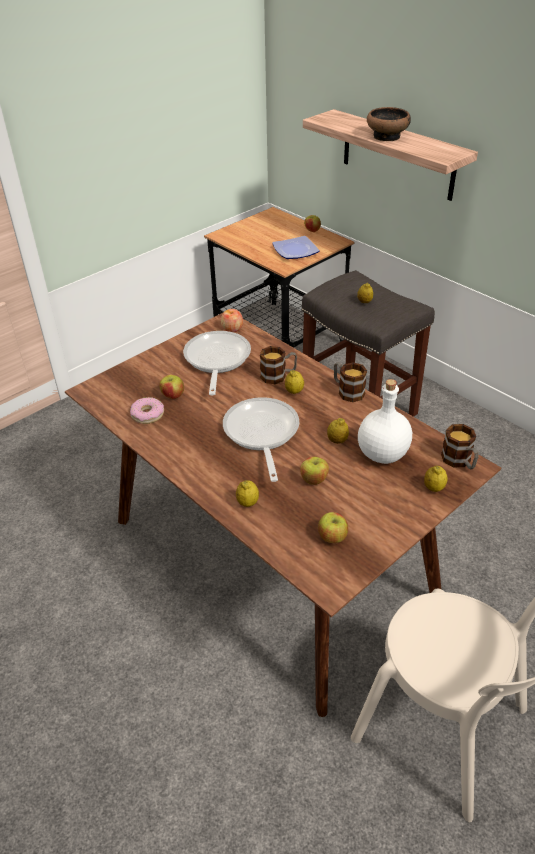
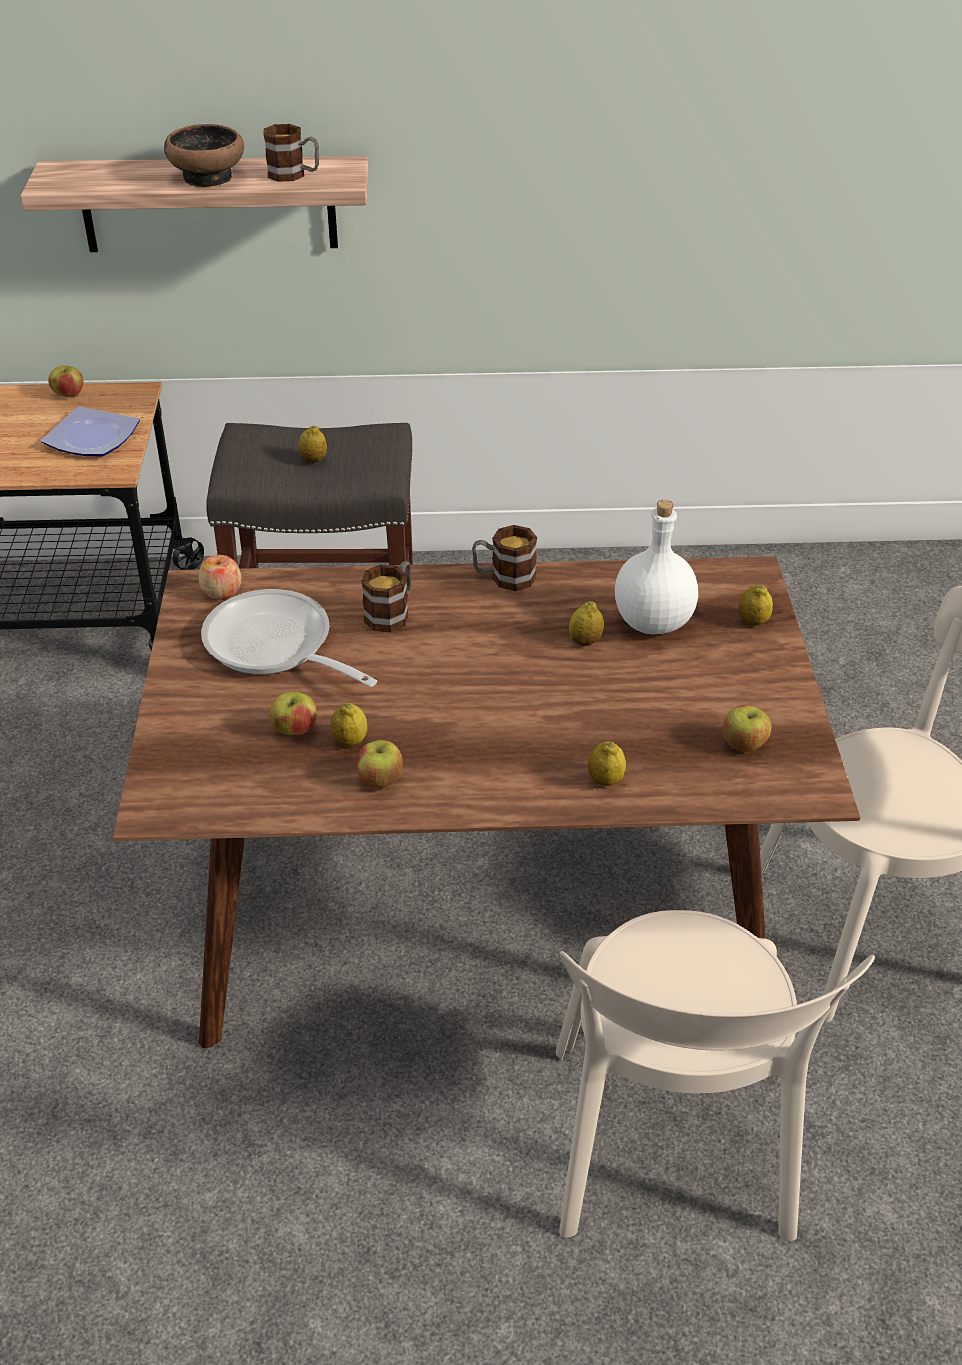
camera: 50 degrees left, 0 degrees up
(148, 415) = (304, 777): donut -> none
(208, 721) = (670, 1152): none -> beige chair
(261, 434) = (491, 695): frying pan -> none
(294, 391) = (443, 619): lemon -> lemon (350, 741)
(314, 479) = (631, 701): apple -> apple (380, 780)
(459, 461) = (734, 577): mug -> mug (294, 175)

